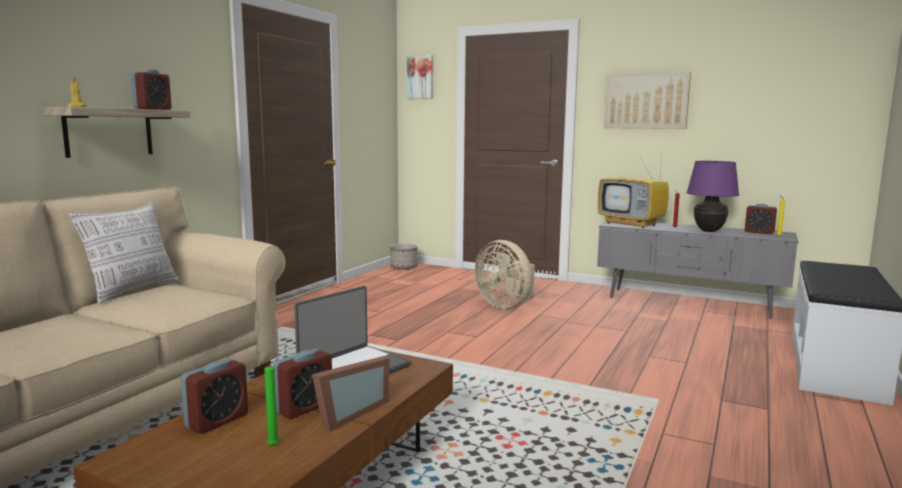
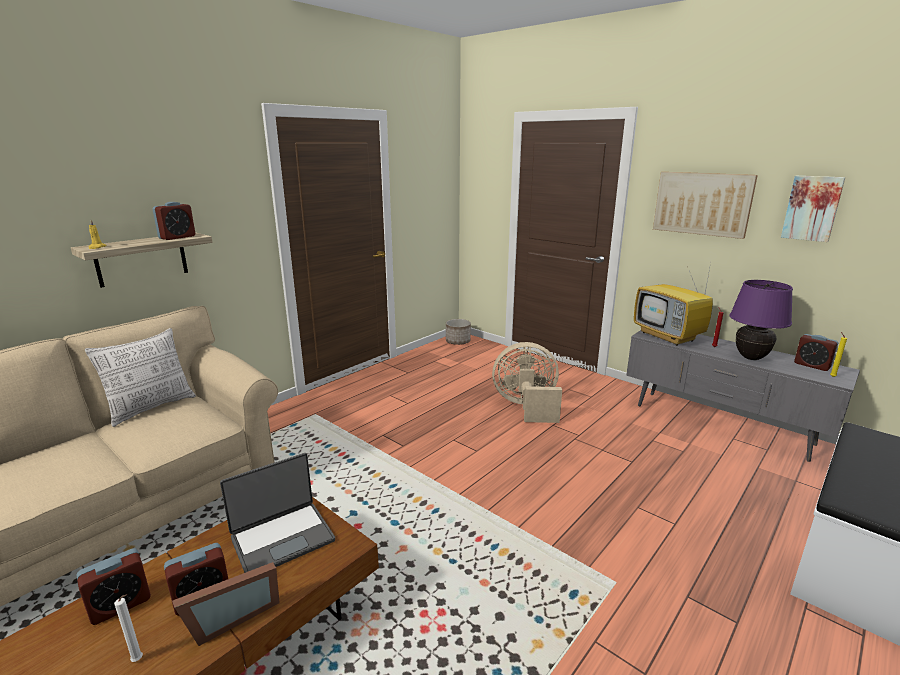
camera: 15 degrees right, 10 degrees up
(275, 446) = (139, 660): green candle -> white candle
(421, 77) = (480, 162): picture -> picture (812, 208)
(506, 305) = (526, 407): beige fan -> beige fan turned 120 degrees clockwise

